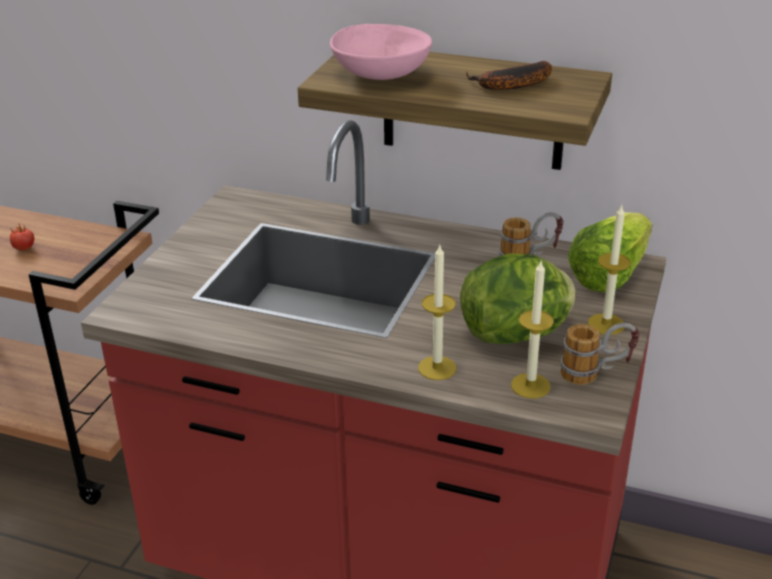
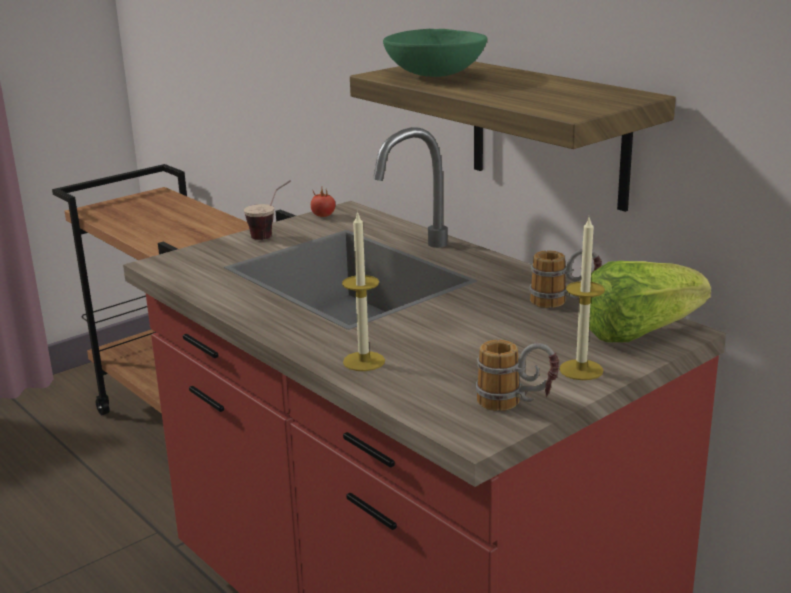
camera: 30 degrees right, 10 degrees down
(24, 248) = (191, 234): tomato -> tomato (323, 216)
(193, 245) = (271, 234): none -> cup
(379, 75) = (434, 75): pink bowl -> green bowl
(510, 85) = (546, 92): banana -> none
(517, 334) = (475, 356): lettuce -> none
(530, 386) = (436, 397): candle -> none

